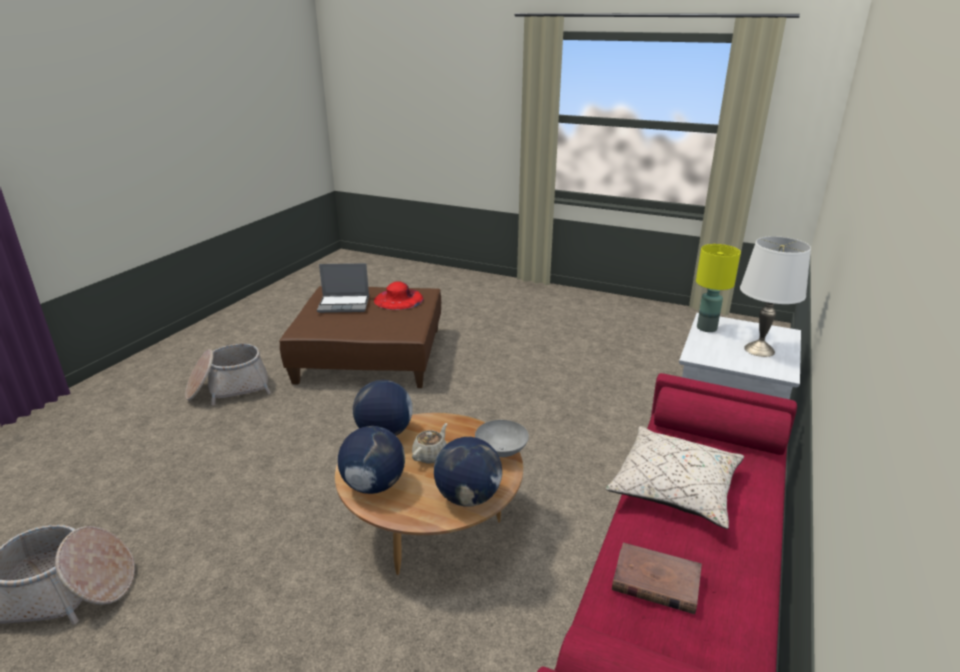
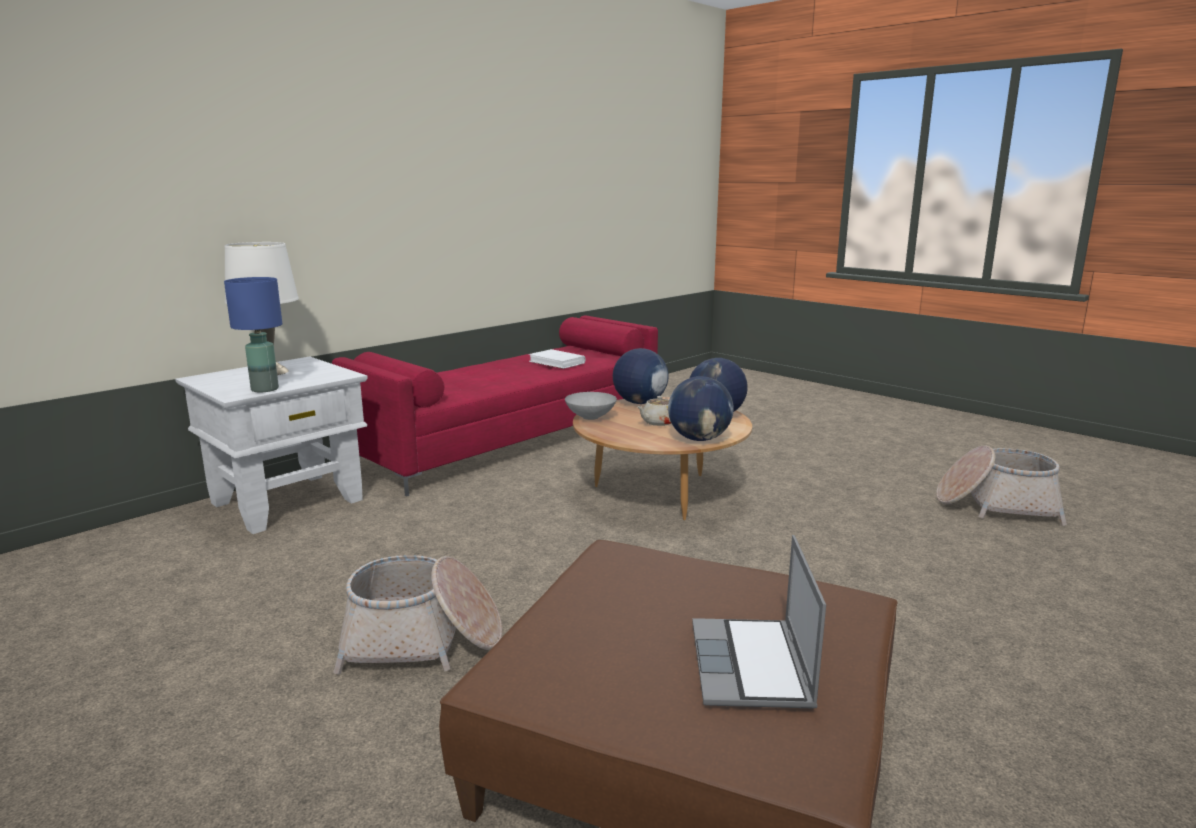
camera: 160 degrees left, 10 degrees down
(228, 388) = (1020, 721): basket -> basket (423, 641)
(344, 304) = (752, 667): laptop -> laptop turned 105 degrees counterclockwise
(398, 299) = (594, 657): red hat -> none
(655, 581) = (557, 362): brown book -> white book
(675, 488) = (486, 380): beige pillow -> none
(706, 328) = (265, 389): yellow table lamp -> blue table lamp

